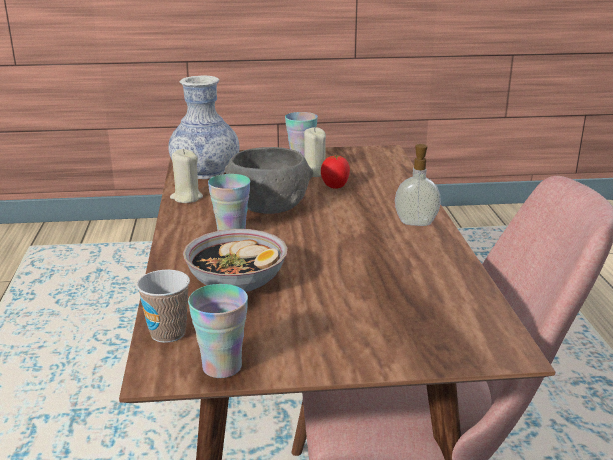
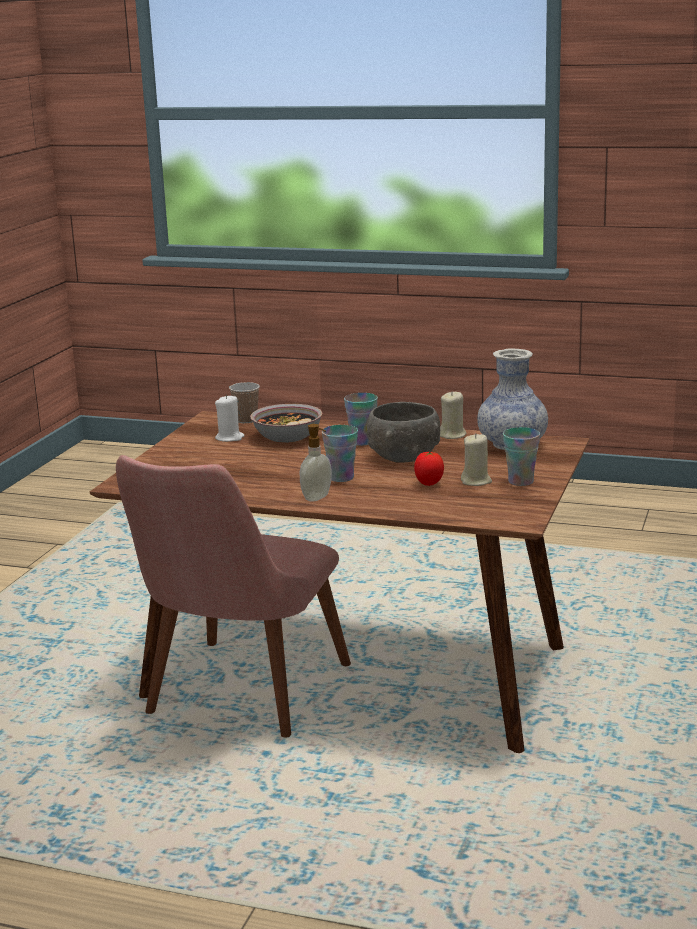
camera: 115 degrees right, 5 degrees down
(222, 367) = (199, 427): cup -> cup (341, 478)
(261, 323) = (229, 438): none -> white candle

